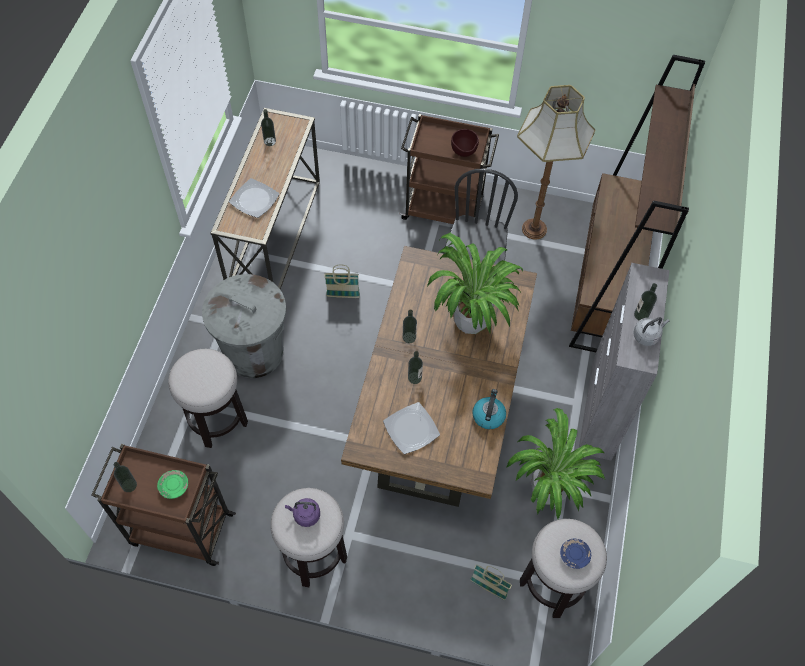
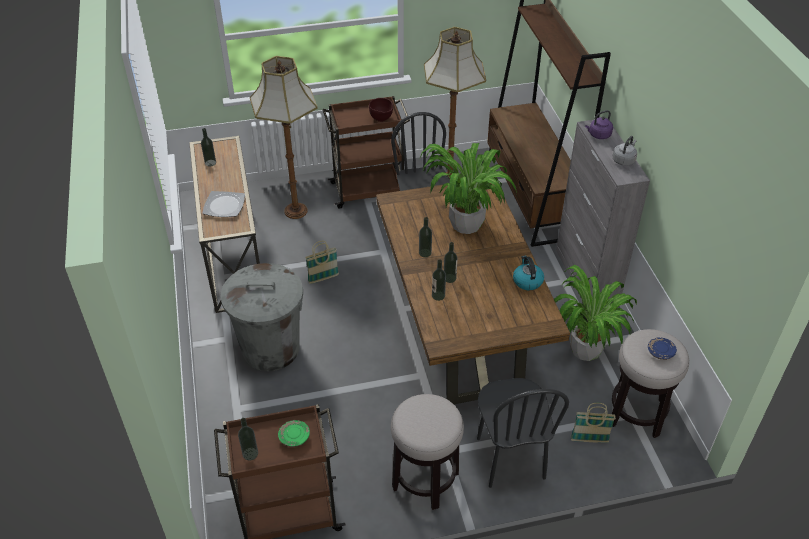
camera: 25 degrees left, 15 degrees down
(216, 419) = (268, 413): stool -> none
(305, 515) = (424, 416): purple kettle -> purple kettle (598, 135)
(359, 204) = (295, 210): none -> floor lamp
(402, 570) = (509, 458): none -> black chair
(410, 429) = (472, 314): plate -> none
(641, 315) = (609, 149): bottle -> bottle (438, 296)

